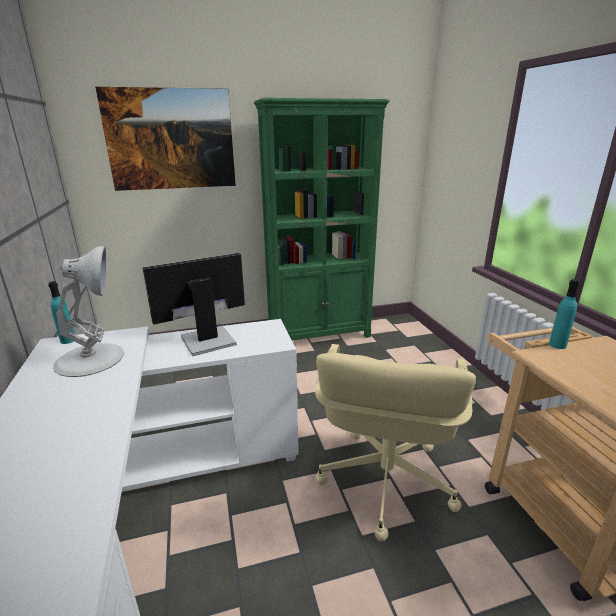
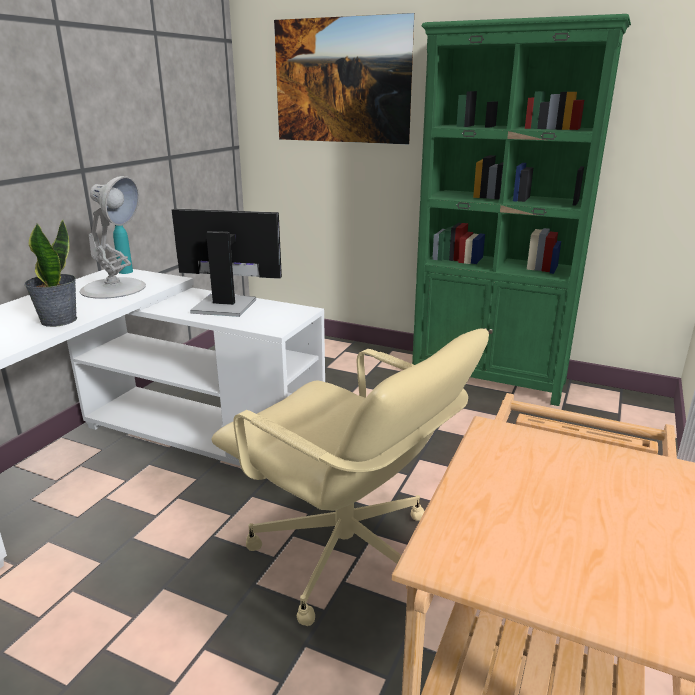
camera: 40 degrees right, 0 degrees up
(99, 409) = (58, 320): none -> potted plant
(384, 481) = (346, 555): beige office chair -> beige office chair turned 105 degrees counterclockwise
(557, 345) = (555, 434): turquoise bottle -> none

